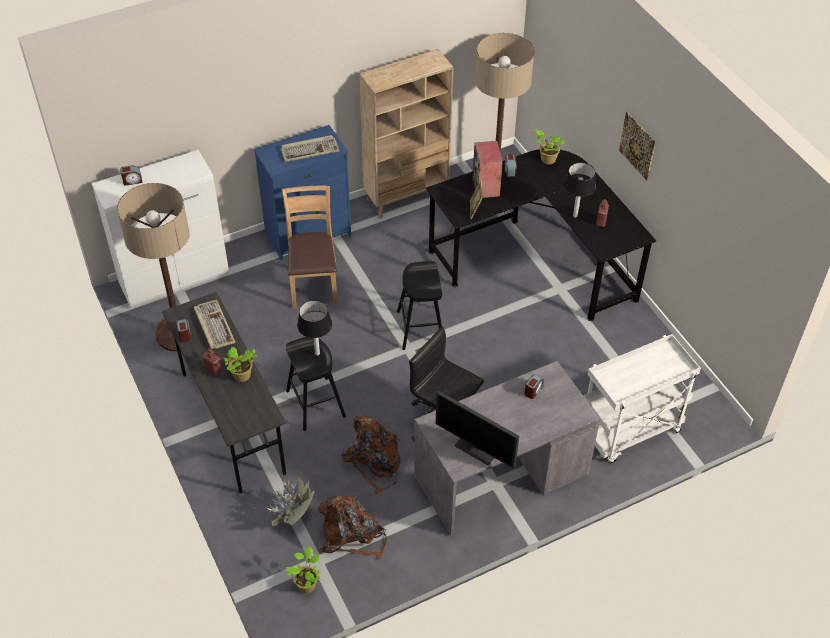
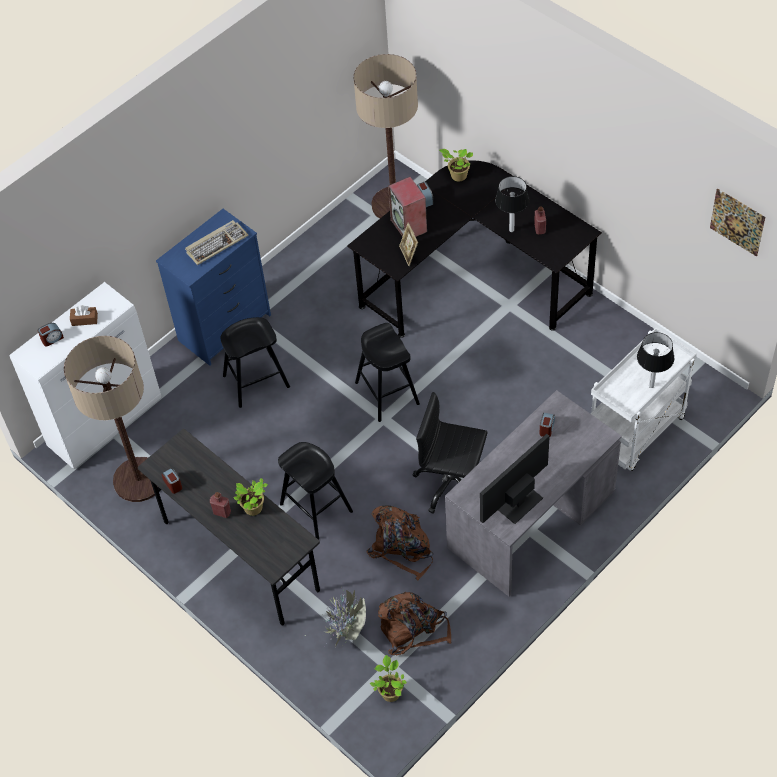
camera: 15 degrees left, 5 degrees up
(166, 174) = (84, 319): none -> brown tissue box
(213, 326) = (199, 465): keyboard -> none
(313, 285) = (256, 381): brown chair -> black stool
(317, 353) = (313, 459): table lamp -> table lamp (651, 386)
(407, 197) = (310, 252): beige bookcase -> none
(478, 447) = (518, 503): monitor -> monitor turned 120 degrees clockwise
(637, 146) = (559, 144): picture -> picture (737, 222)

